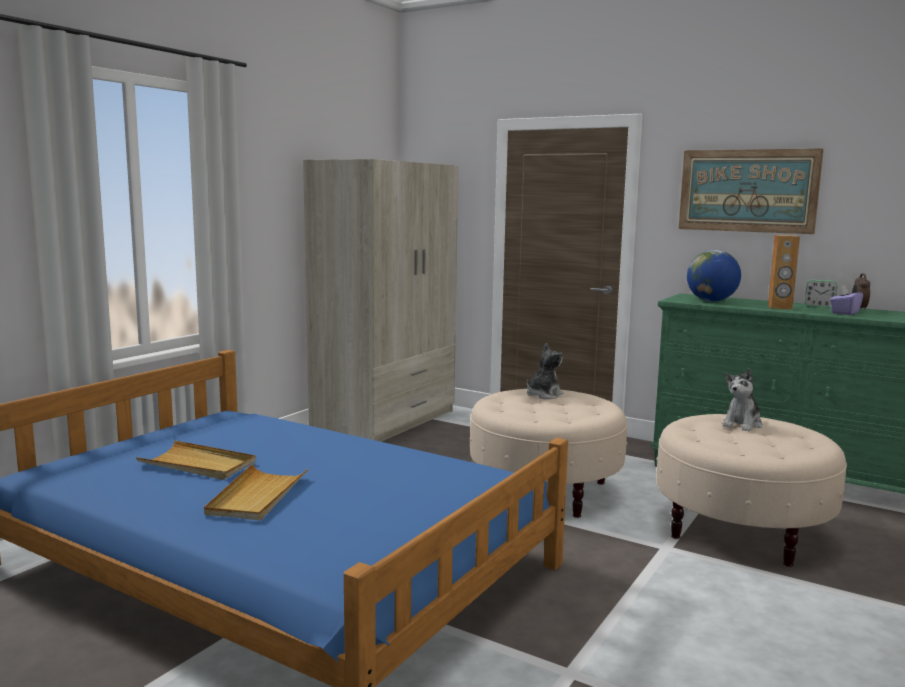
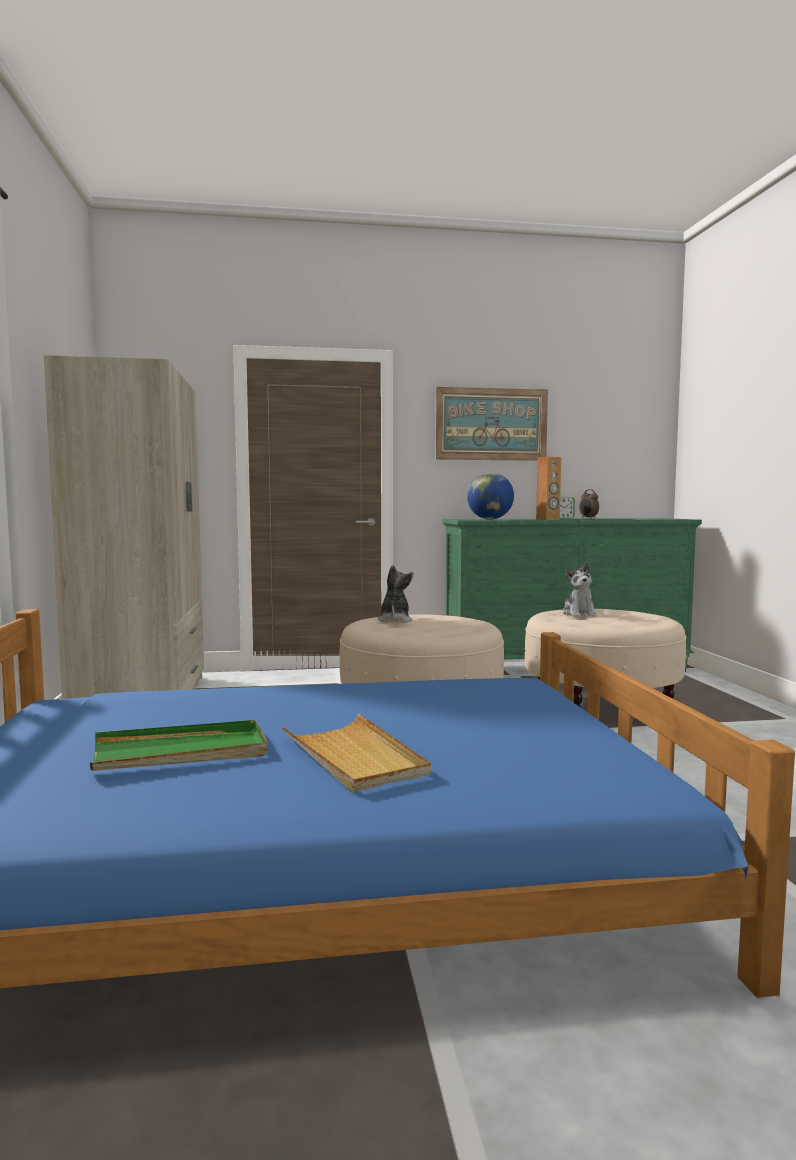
camera: 40 degrees left, 5 degrees down
(198, 464) = (181, 752): beige tray -> green tray
(844, 313) = (594, 519): purple tissue box -> none

